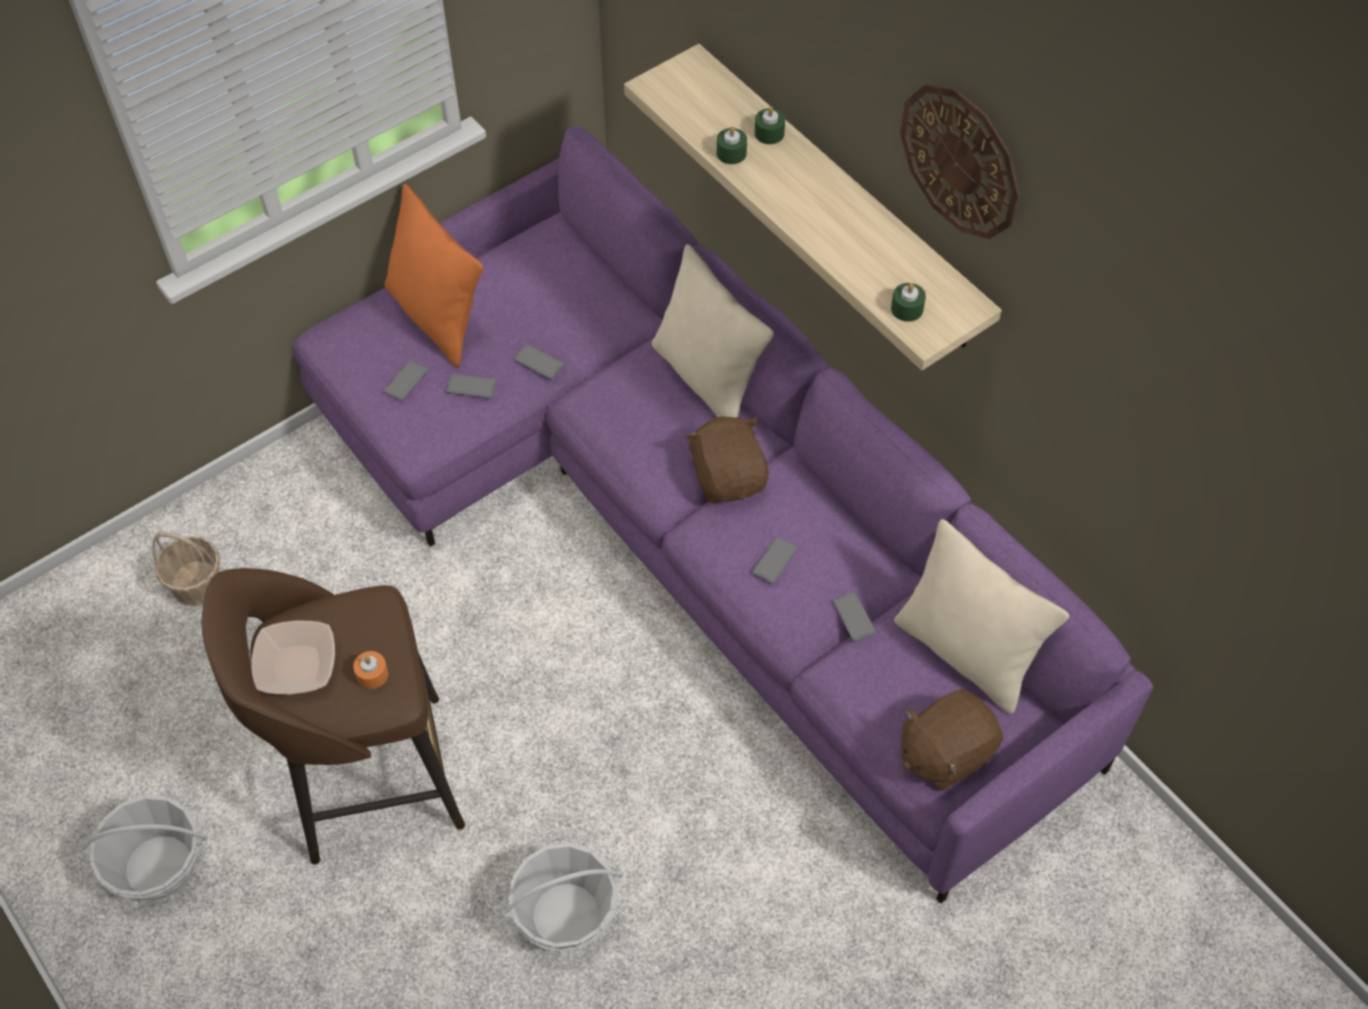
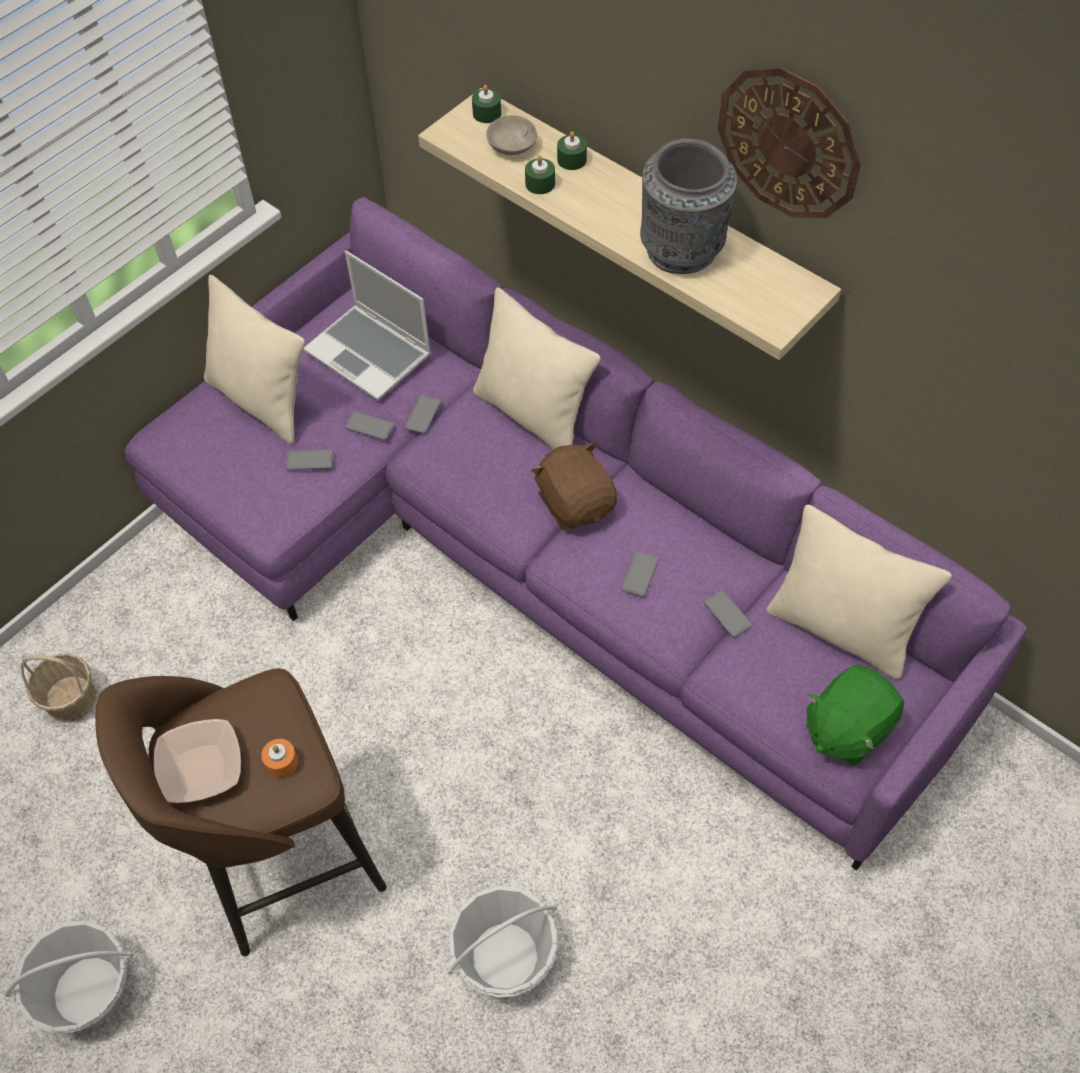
camera: 10 degrees left, 0 degrees up
(406, 381) = (245, 465): phone -> phone (423, 414)
(437, 318) = (262, 401): orange pillow -> beige pillow
(556, 288) = (370, 354): none -> laptop
(712, 109) = (510, 145): none -> beige bowl
(853, 245) = (682, 251): none -> grey vase
(907, 309) = (751, 303): green candle -> green candle (487, 113)
(944, 752) = (846, 728): brown plush toy -> green plush toy

